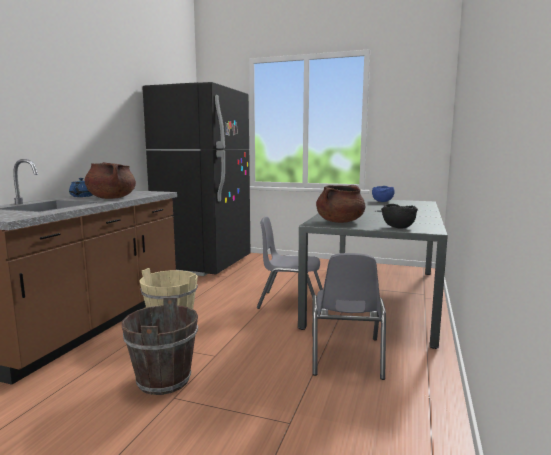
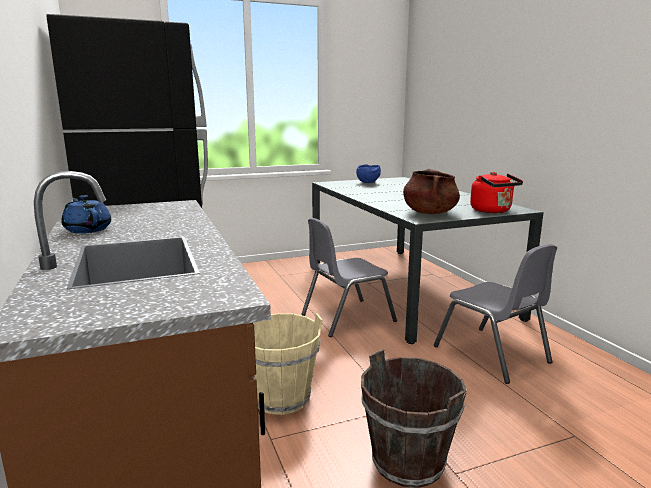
camera: 40 degrees left, 5 degrees up
(111, 198) = (164, 225): brown cooking pot -> none
(397, 228) = (492, 211): black bowl -> red kettle

